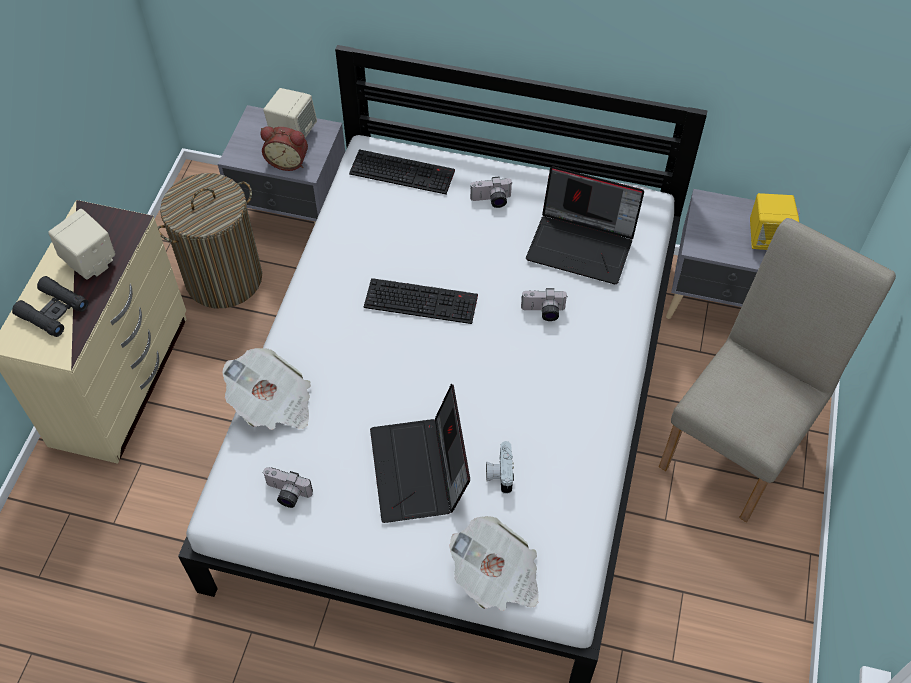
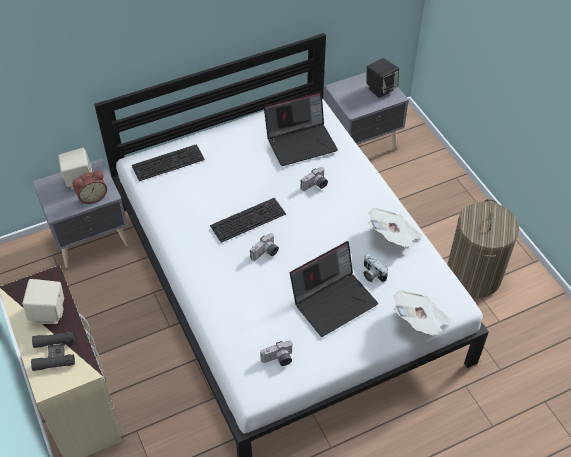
camera: 40 degrees left, 5 degrees down
(223, 278) = (82, 299): laundry basket -> laundry basket (473, 275)
(273, 404) = (223, 322): newspaper -> newspaper (393, 237)
(420, 471) = (334, 300): laptop -> laptop turned 75 degrees counterclockwise
(491, 201) = (232, 149): camera -> camera (265, 253)
(740, 442) = (433, 203): beige chair -> none
(767, 238) = (380, 89): yellow speaker -> black speaker

